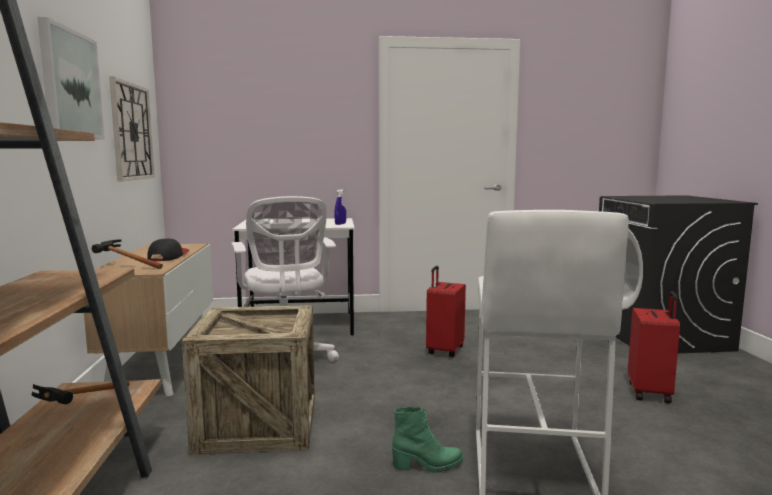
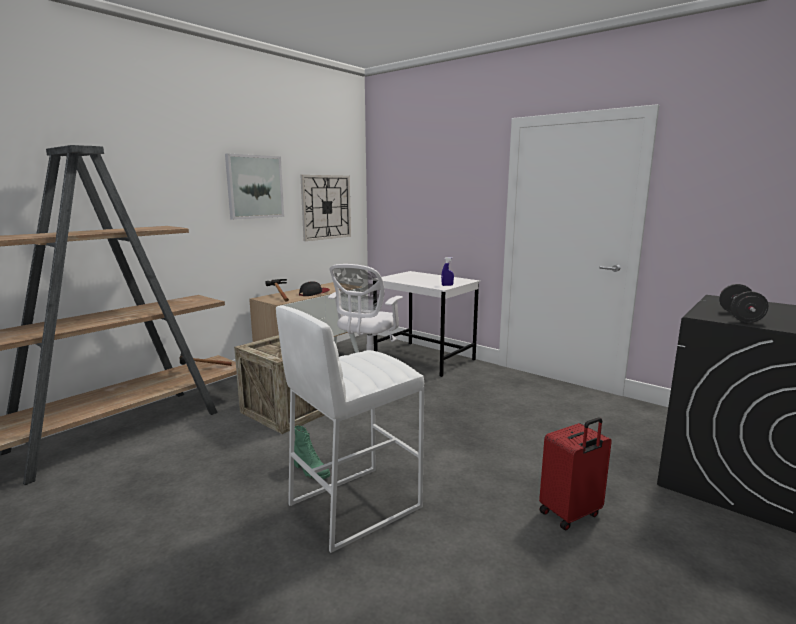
camera: 45 degrees right, 5 degrees up
(444, 350) = (478, 410): red suitcase -> none
(672, 201) = (740, 317): none -> black dumbbell

